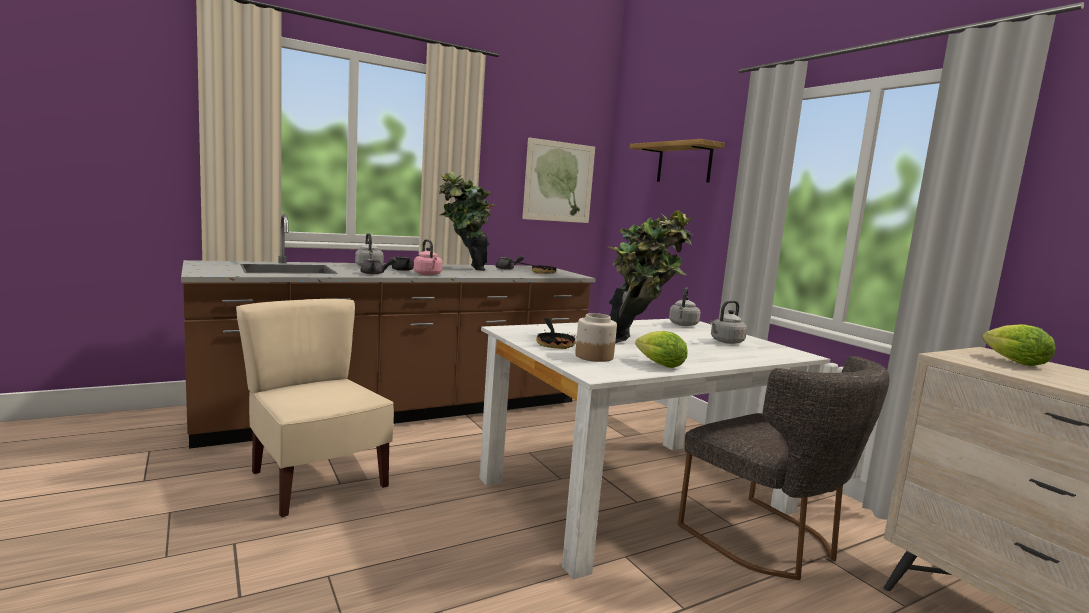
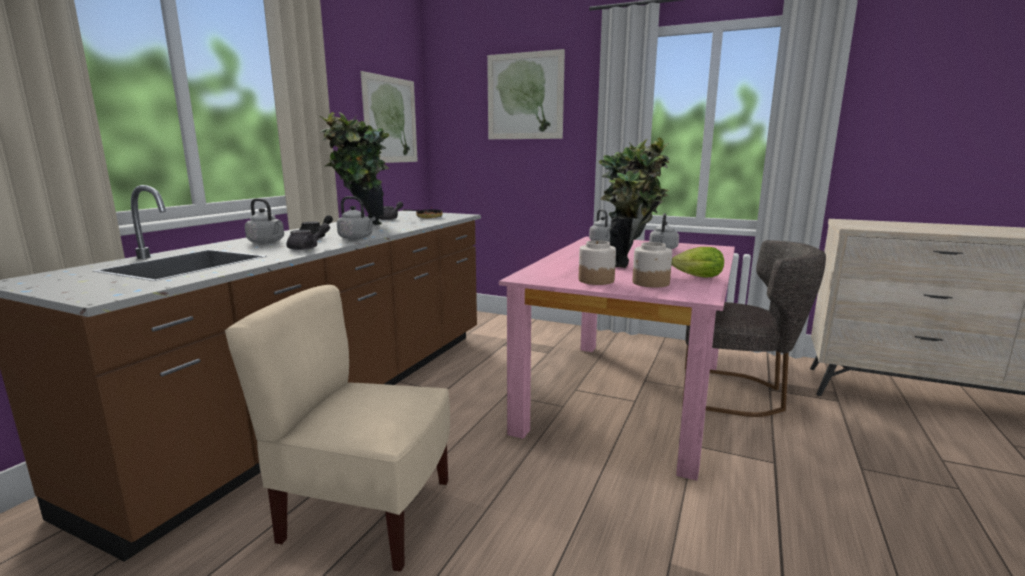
camera: 35 degrees left, 5 degrees up
(428, 274) = (357, 238): pink kettle -> grey kettle
(554, 344) = (596, 280): frying pan -> jar
(635, 493) = (625, 395): white dining table -> pink dining table
(684, 163) = (525, 96): shelf -> picture
(1011, 361) = (872, 224): lettuce -> none

